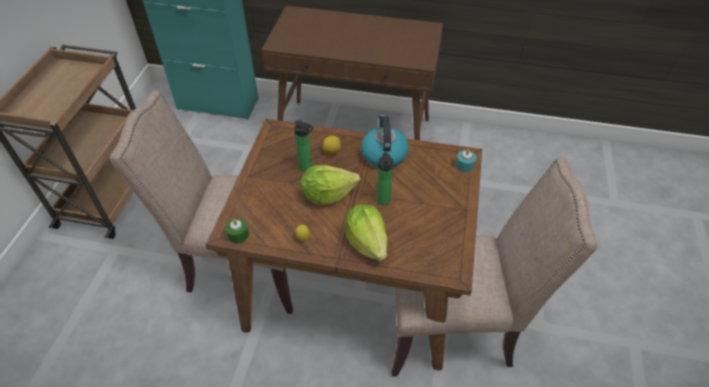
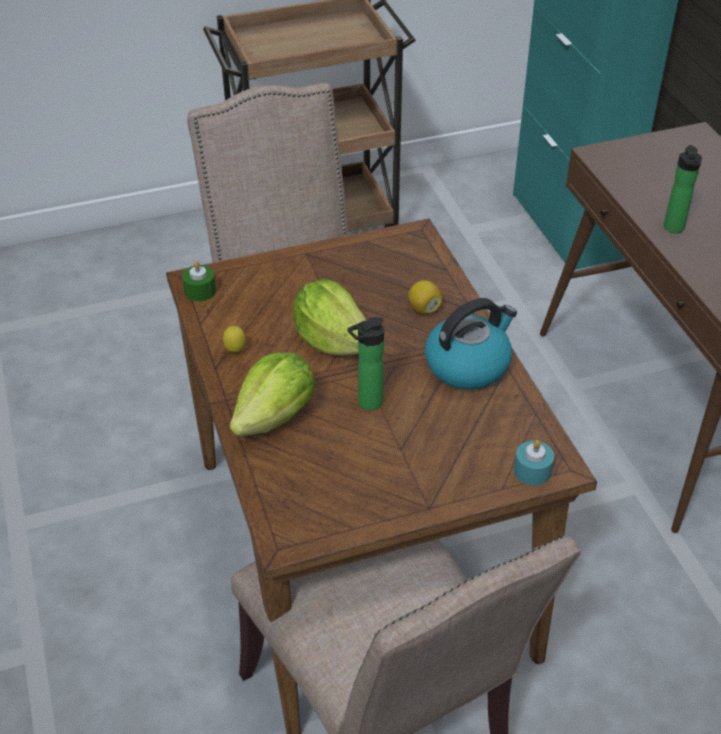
camera: 60 degrees right, 5 degrees down
(307, 167) = (368, 298): bottle -> bottle (674, 229)

